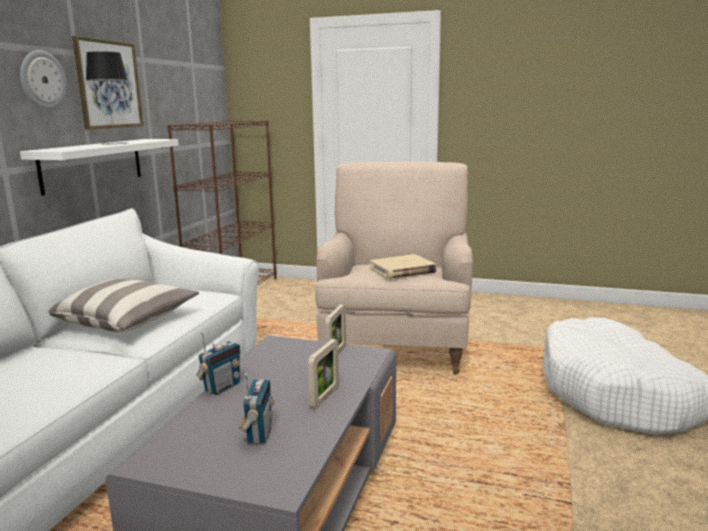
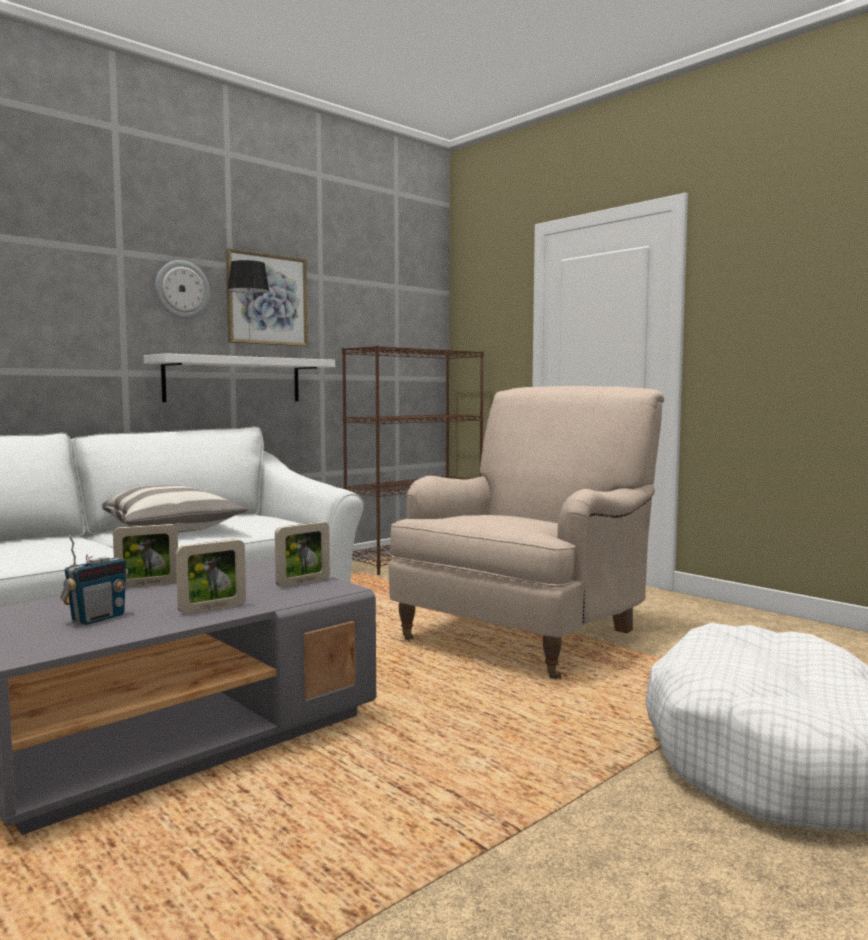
camera: 30 degrees right, 10 degrees down
(222, 387) = (147, 585): radio -> picture frame
(402, 270) = (506, 519): beige book -> none

